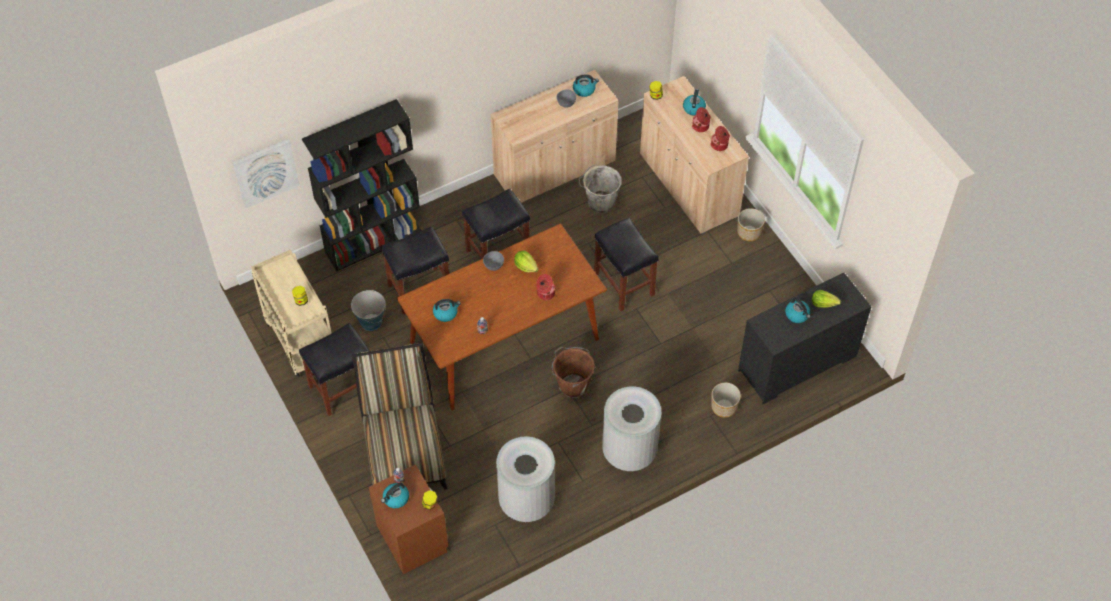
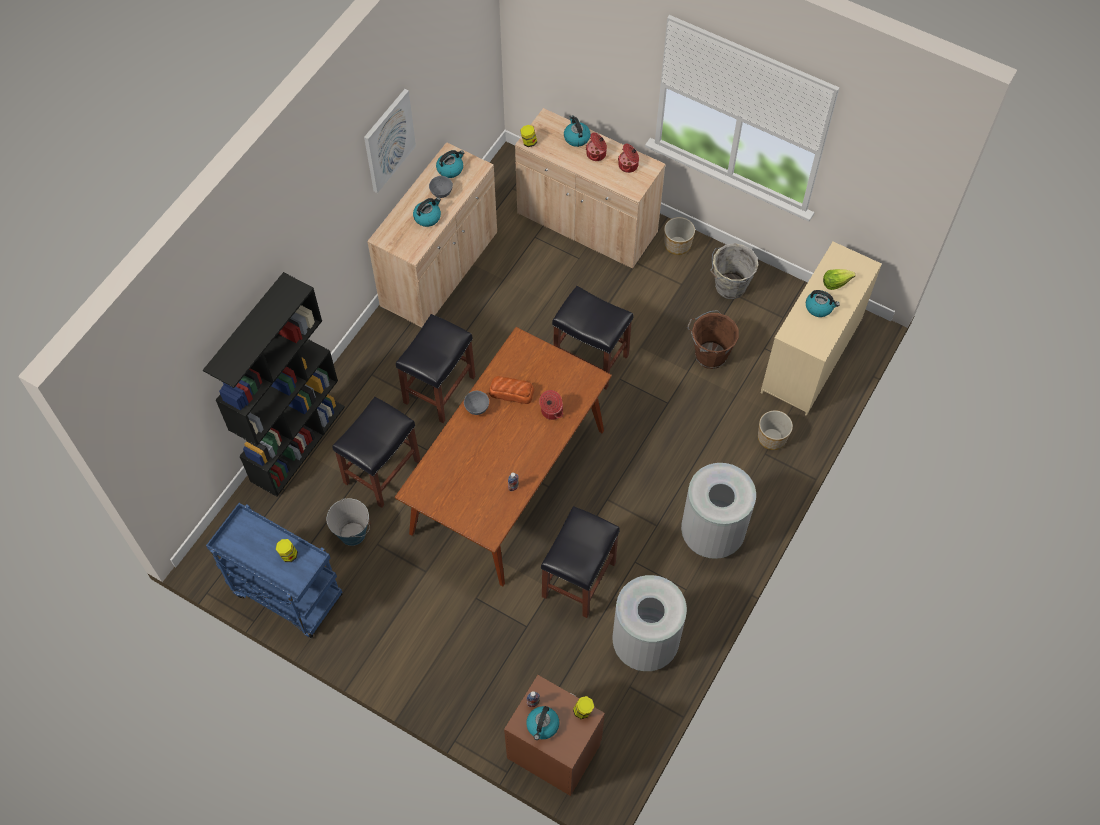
camera: 30 degrees left, 5 degrees up
(265, 172) = (173, 429): picture -> picture (388, 140)
(299, 339) = (285, 594): beige cart -> blue cart
(342, 389) = (369, 625): black stool -> black stool (579, 581)
(404, 452) = (483, 659): chair -> none
(446, 313) = (460, 487): kettle -> kettle (427, 217)
(525, 266) = (511, 392): lettuce -> bread
(572, 385) = (609, 493): brown bucket -> brown bucket (709, 355)
(600, 203) = (510, 284): grey bucket -> grey bucket (729, 287)
(797, 364) = (811, 357): black dresser -> beige dresser

